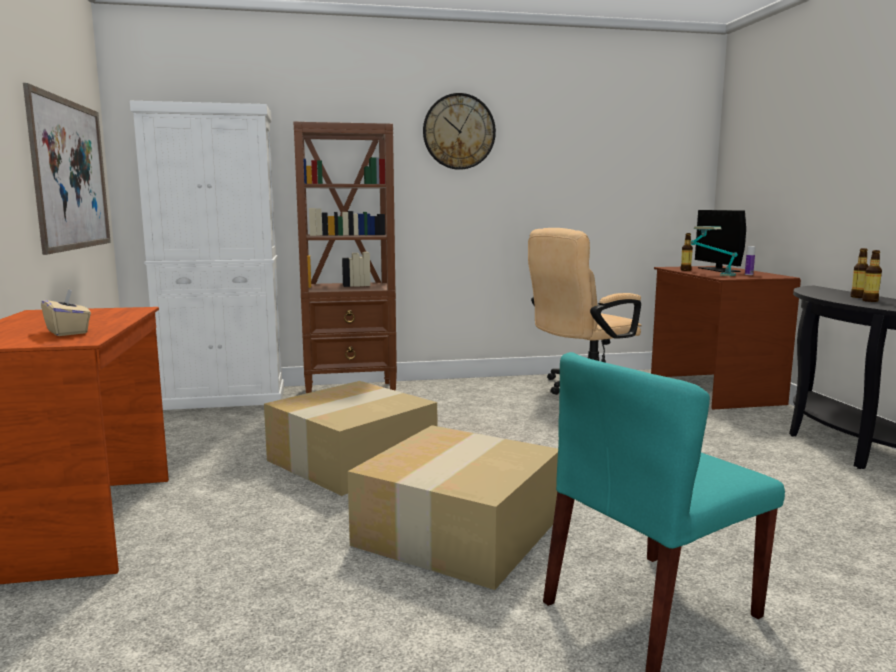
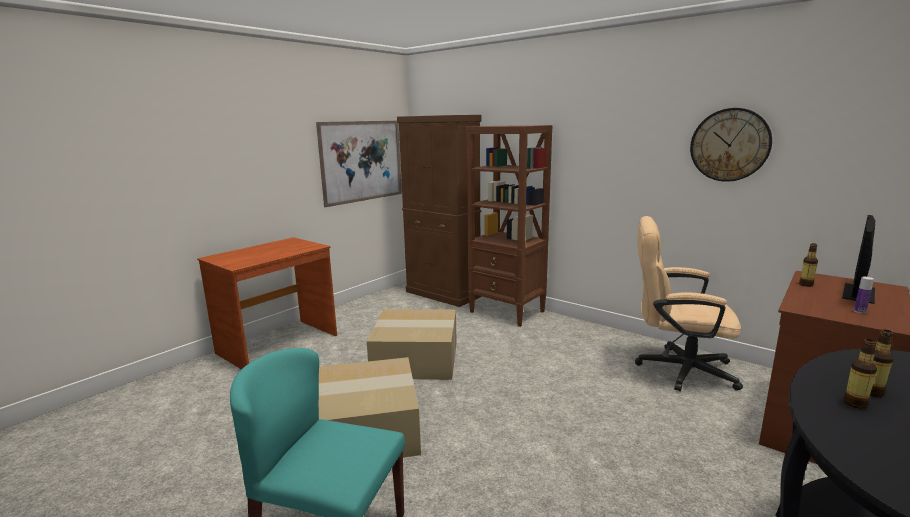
camera: 50 degrees right, 5 degrees up
(68, 332) = (251, 258): beige tissue box -> none
(224, 398) = (443, 294): white cabinet -> brown cabinet
(459, 131) = (610, 123): wall clock -> wall clock (729, 145)
(711, 274) = (810, 298): table lamp -> none

